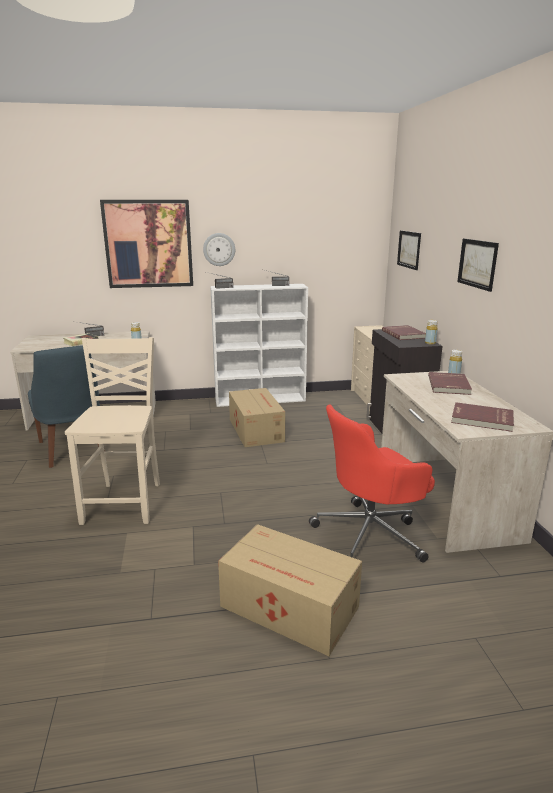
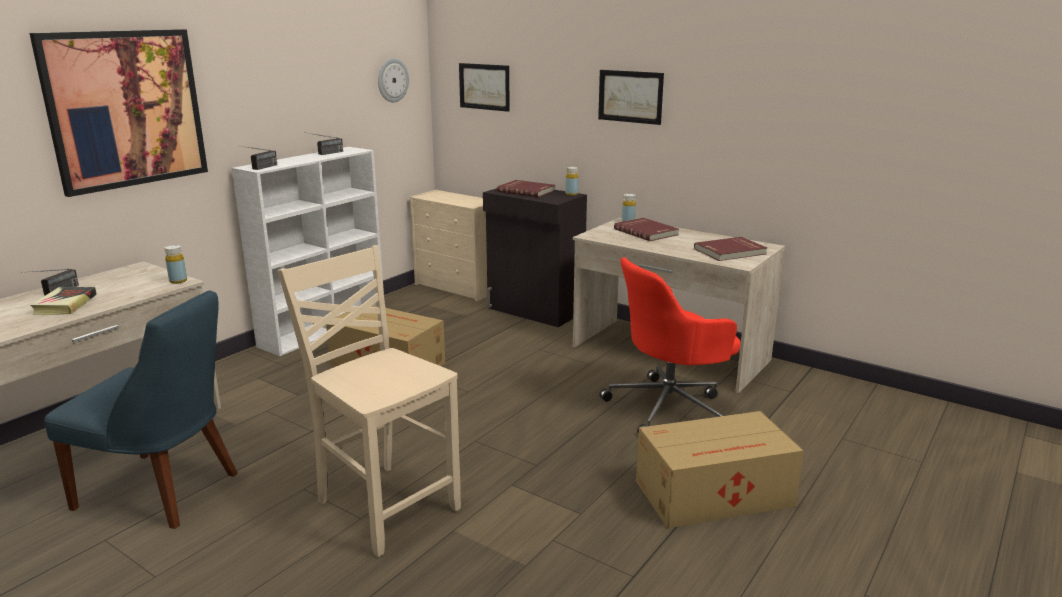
camera: 45 degrees left, 0 degrees up
(219, 249) = (235, 108): wall clock -> wall clock (392, 80)
(370, 534) = (670, 407): red office chair -> red office chair turned 45 degrees clockwise

